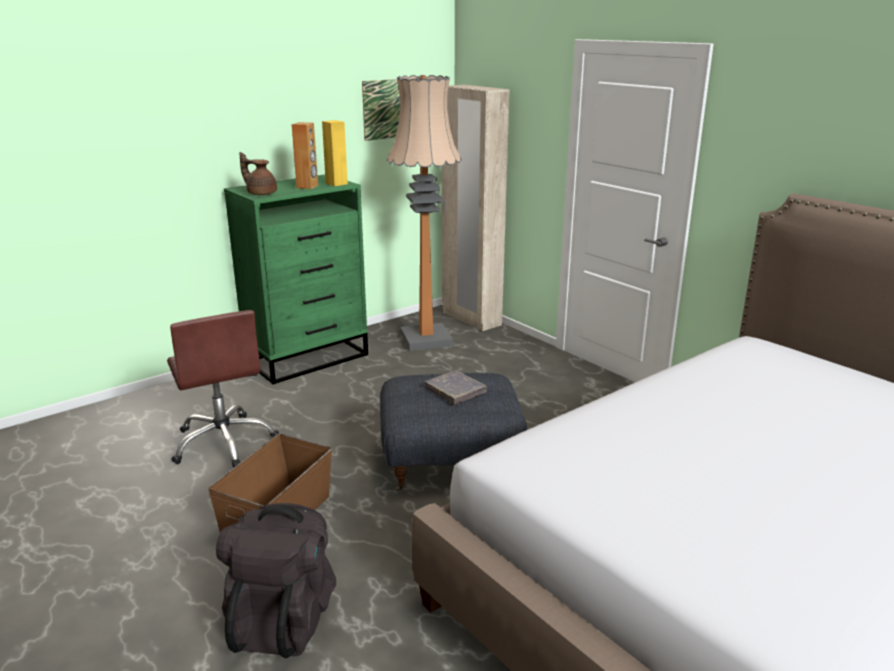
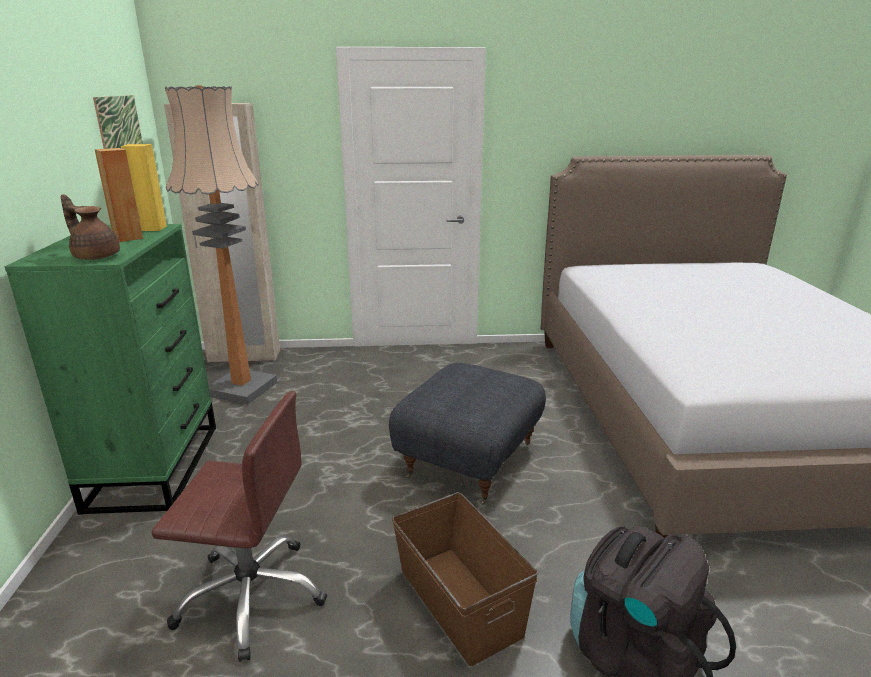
camera: 55 degrees left, 0 degrees up
(261, 193) = (96, 256): brown teapot -> brown teapot turned 60 degrees clockwise
(455, 391) = (473, 386): grey book -> none

